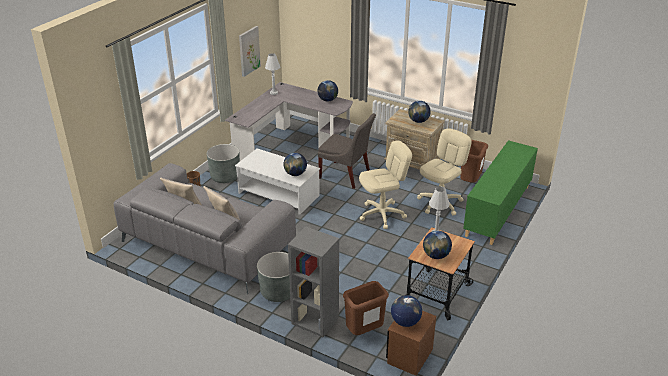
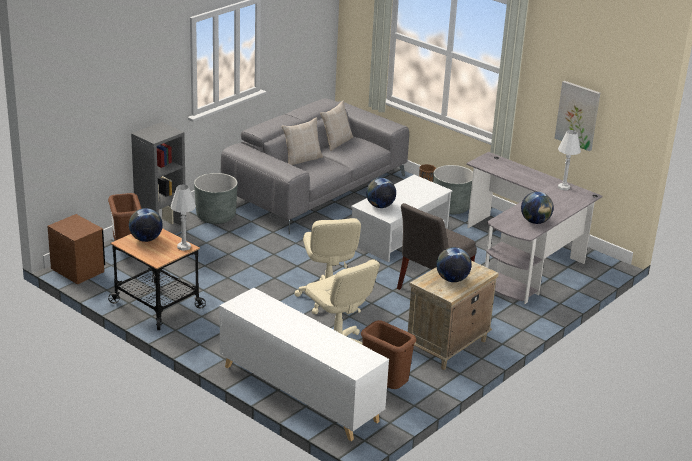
camera: 100 degrees right, 5 degrees down
(405, 322) = (78, 223): globe -> none
(497, 211) = (299, 393): green cabinet -> white cabinet

